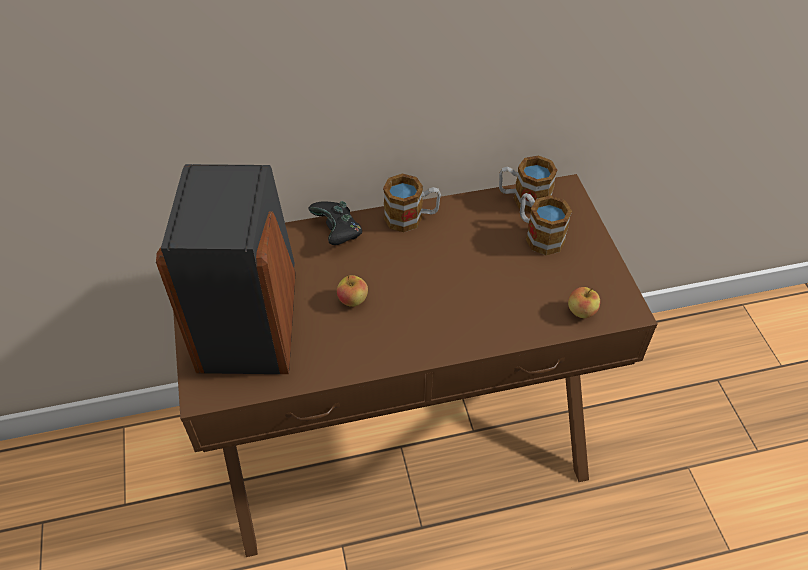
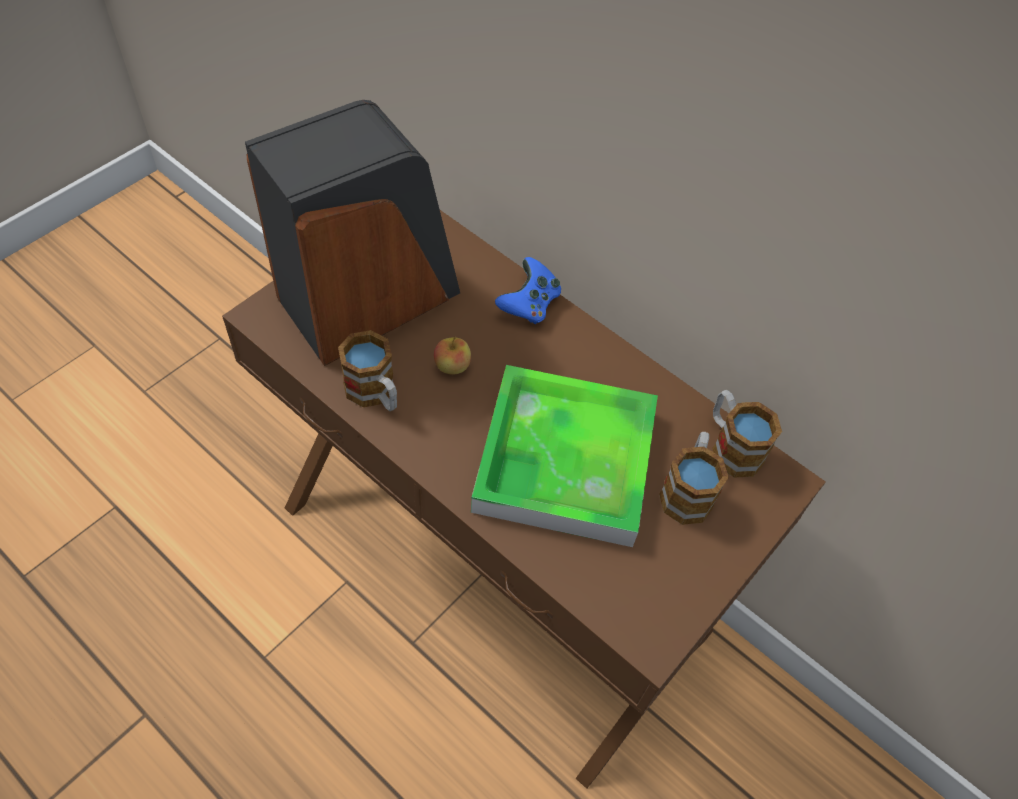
camera: 50 degrees right, 5 degrees up
(338, 232) = (529, 305): black game controller -> blue game controller
(411, 218) = (605, 355): mug -> mug (375, 394)
(474, 281) = (565, 460): none -> tray
(581, 311) = (609, 592): apple -> none

